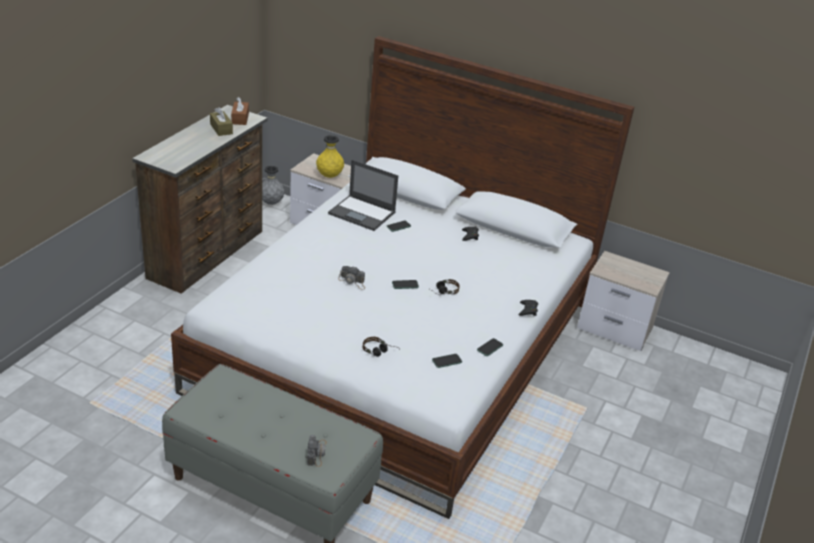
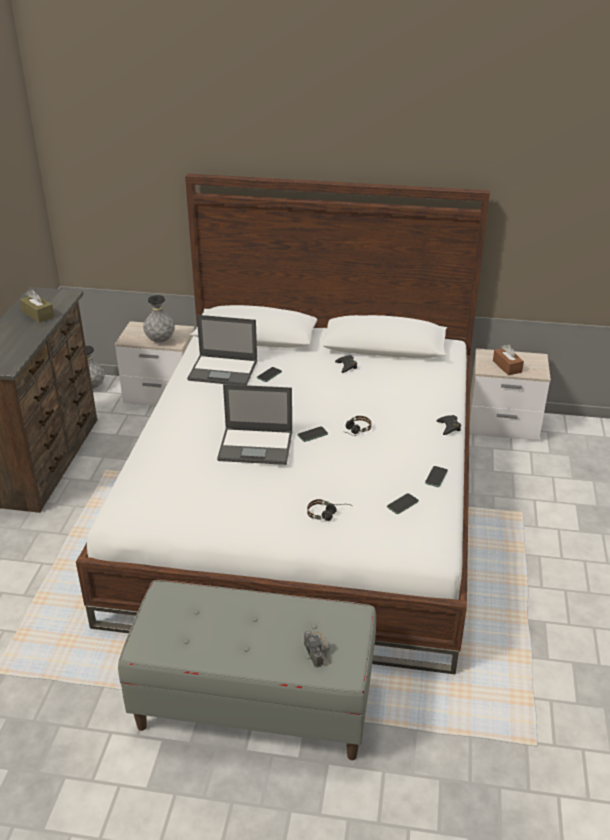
camera: 15 degrees left, 0 degrees up
(240, 118) = (53, 298): brown tissue box -> brown tissue box (507, 366)
(329, 176) = (160, 341): yellow vase -> grey vase
(352, 281) = (256, 446): camera -> laptop

